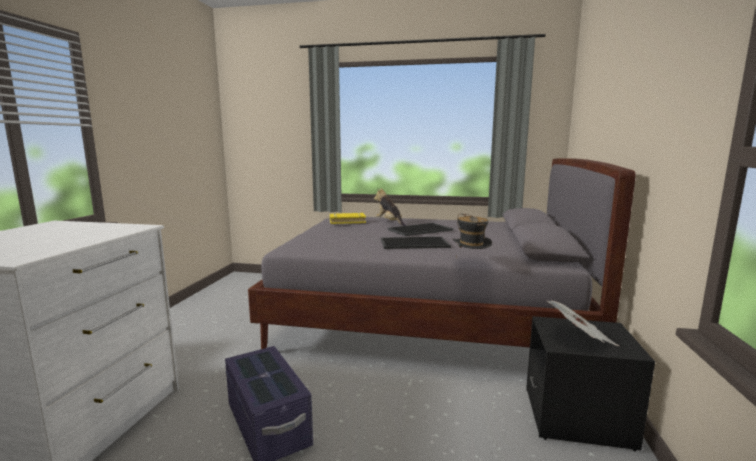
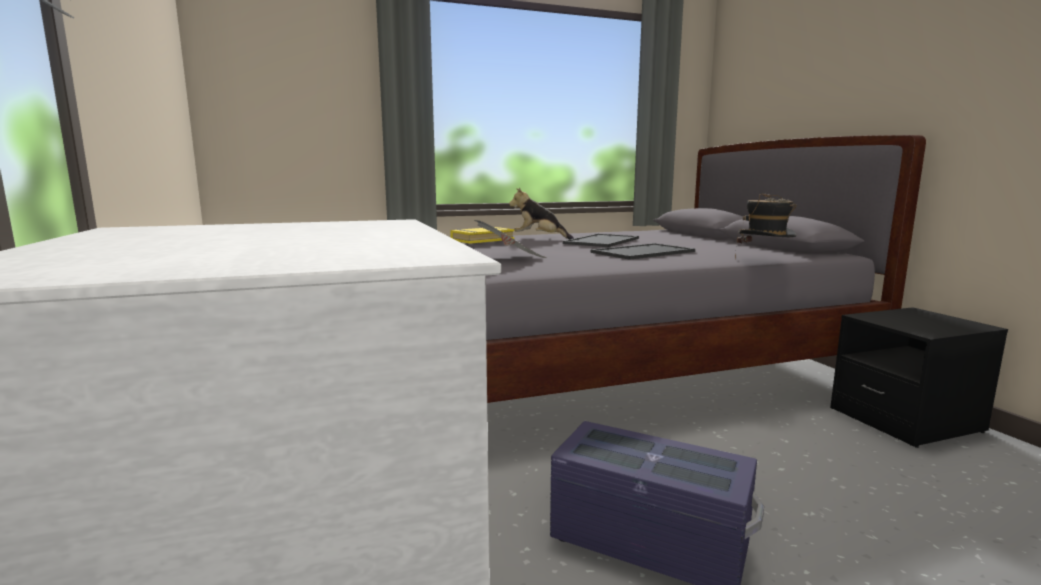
camera: 30 degrees left, 0 degrees up
(580, 339) = (923, 324): newspaper -> newspaper (511, 259)

